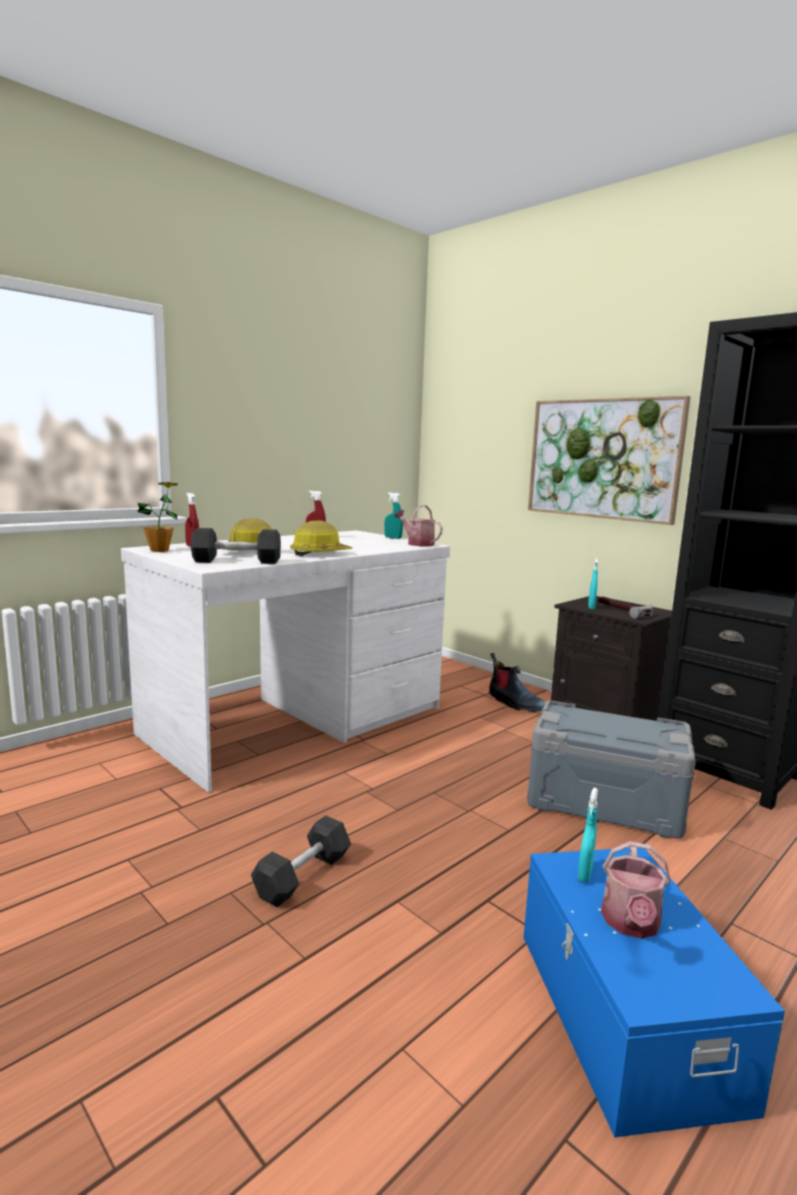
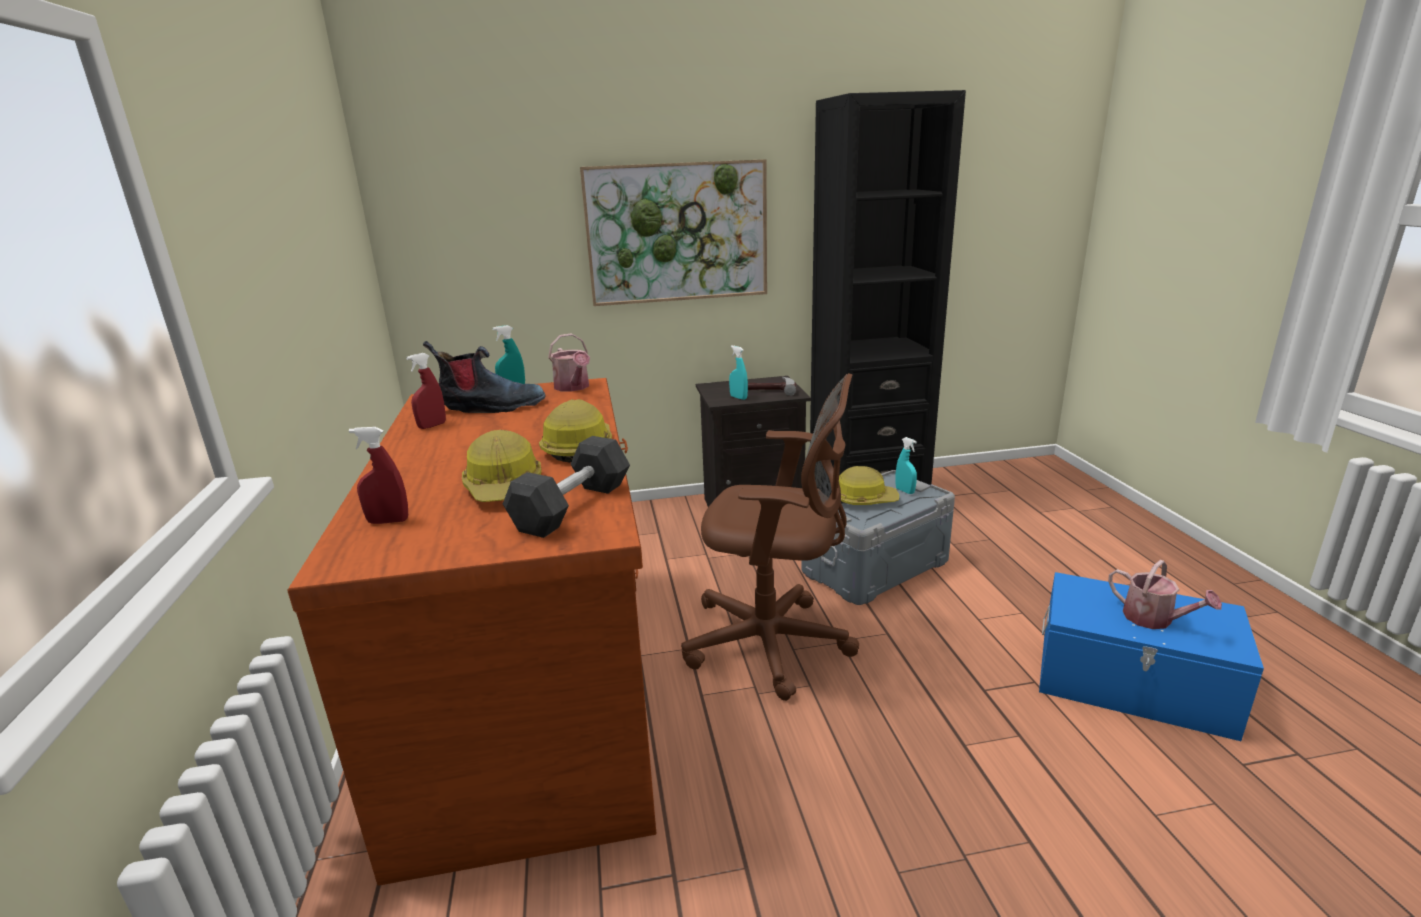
camera: 55 degrees left, 10 degrees up
(160, 550) = (384, 553): potted plant -> none
(298, 721) = (534, 687): white desk -> brown desk
(303, 876) = (894, 799): grey dumbbell -> none
(417, 543) = (573, 387): watering can -> watering can turned 105 degrees counterclockwise
(430, 783) = (774, 644): none -> brown office chair
(514, 703) = (659, 528): boot -> boot (491, 407)
(585, 874) = (1086, 611): turquoise spray bottle -> turquoise spray bottle (905, 491)
(602, 722) = (864, 500): none -> hard hat

